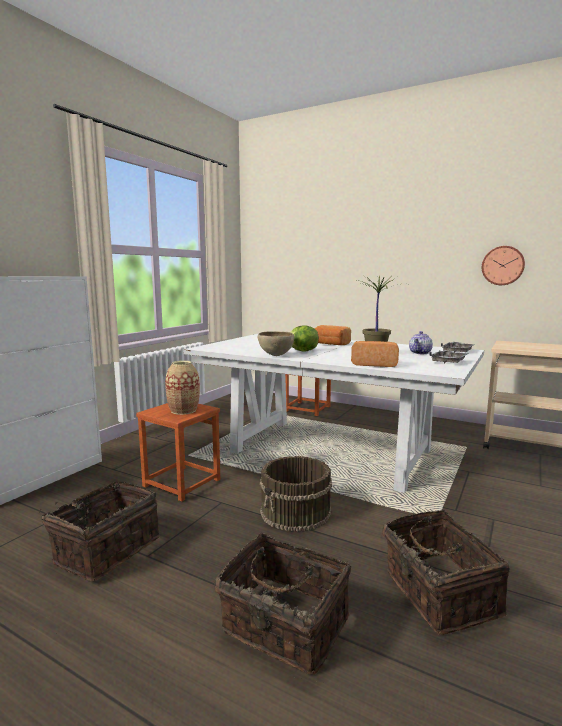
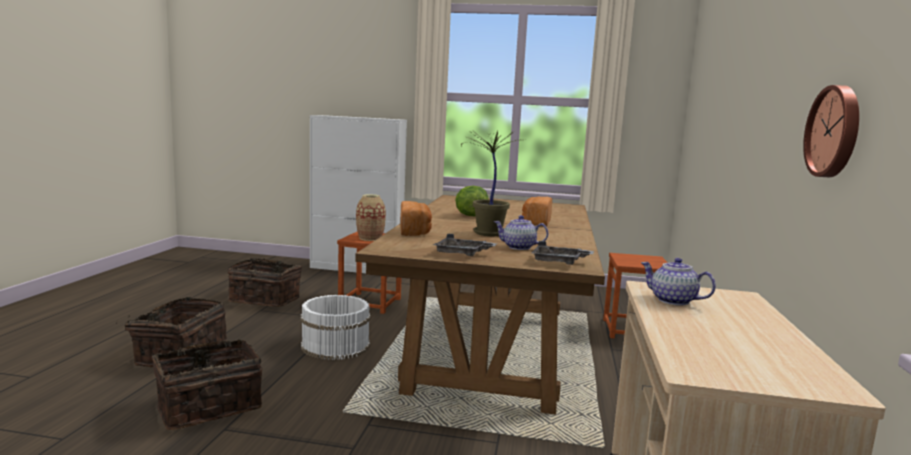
camera: 70 degrees right, 0 degrees up
(275, 356) = (433, 210): brown bowl -> none
(296, 512) = (334, 346): brown bucket -> white bucket
(331, 451) = (491, 352): white dining table -> brown dining table
(526, 348) = (672, 300): none -> teapot

